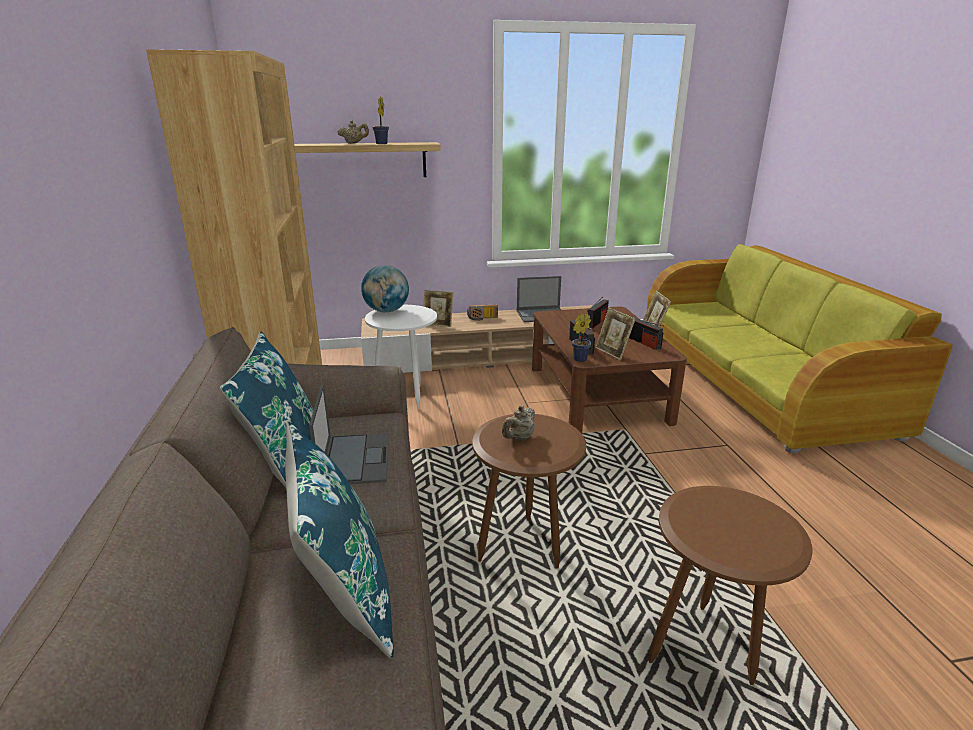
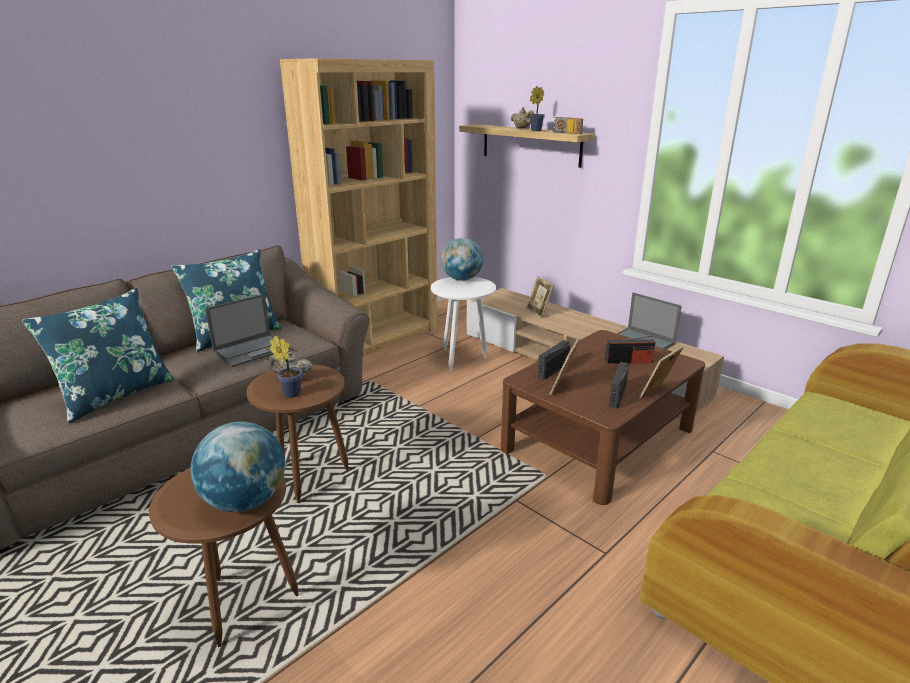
camera: 55 degrees right, 0 degrees up
(482, 318) = (582, 322): radio -> radio (565, 133)
(578, 360) = (519, 376): potted plant -> potted plant (290, 393)
(760, 513) = (245, 501): none -> globe

